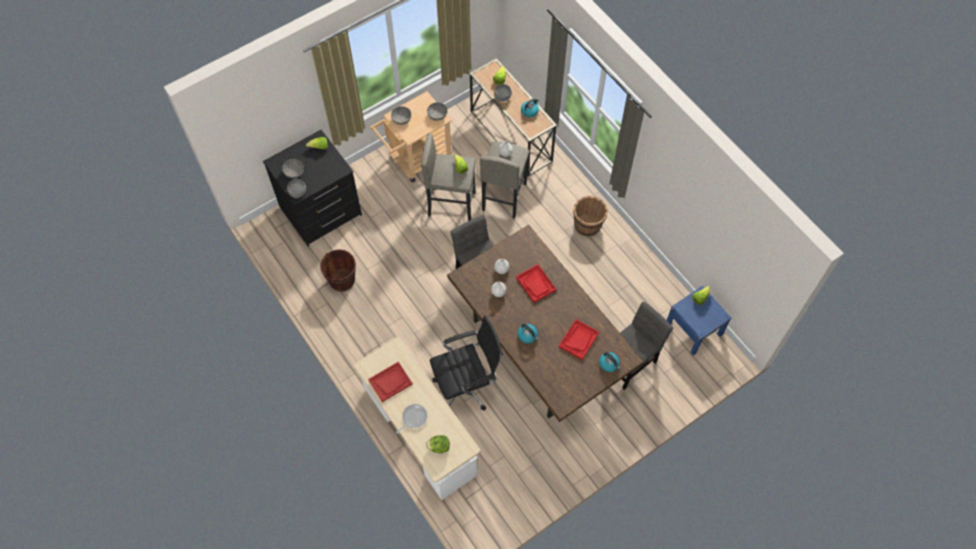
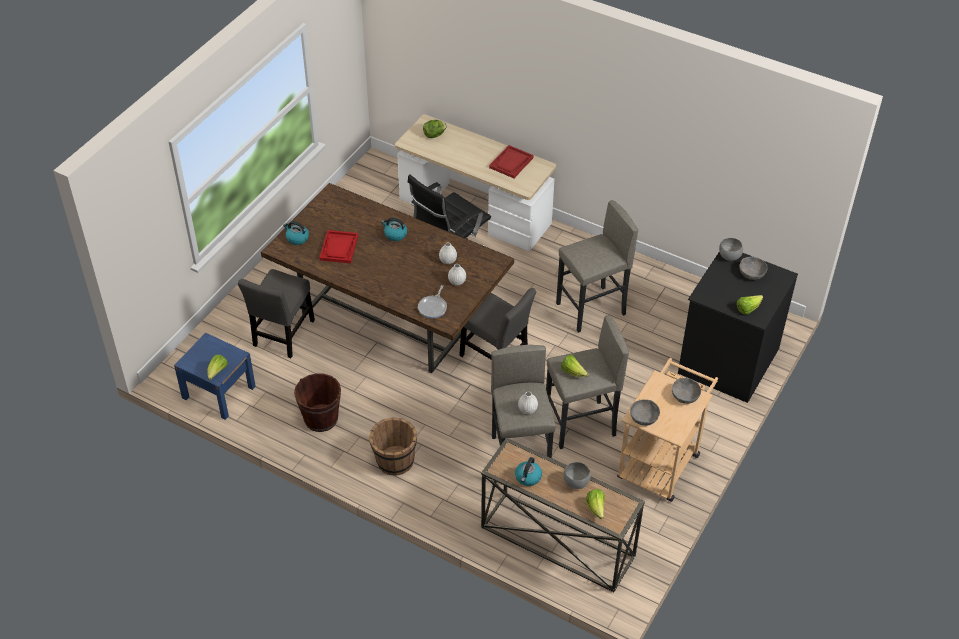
camera: 155 degrees right, 15 degrees down
(342, 280) = (646, 303): brown bucket -> brown bucket (321, 419)
(386, 291) = (591, 309): none -> grey stool
(413, 418) = (471, 146): frying pan -> frying pan (433, 307)
(536, 284) = (411, 281): red tray -> none

